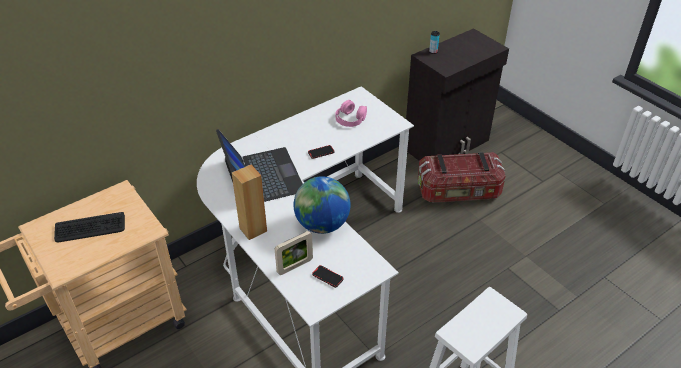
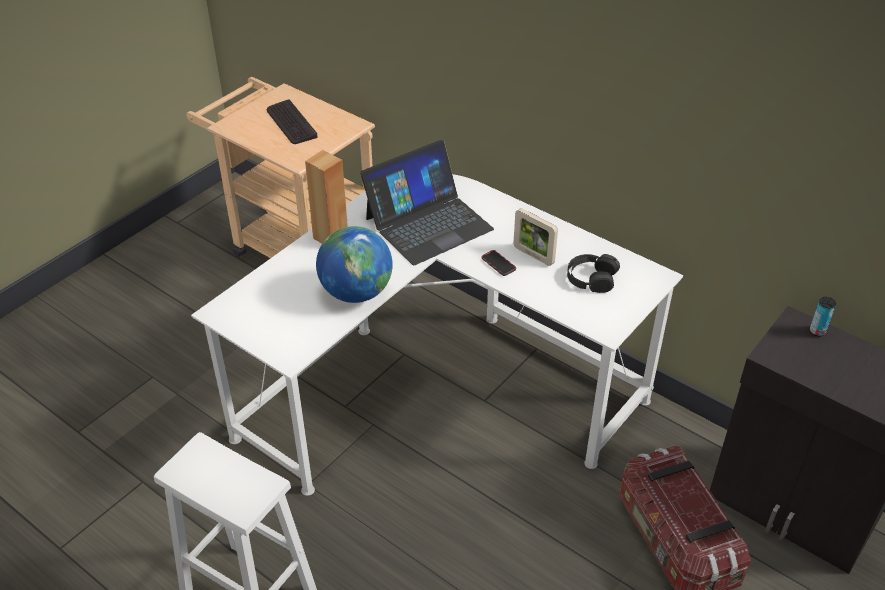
camera: 75 degrees right, 0 degrees up
(295, 266) = (279, 284): picture frame -> picture frame (533, 255)
(327, 277) = (267, 314): phone -> none
(350, 119) = (591, 278): pink headphones -> black headphones

